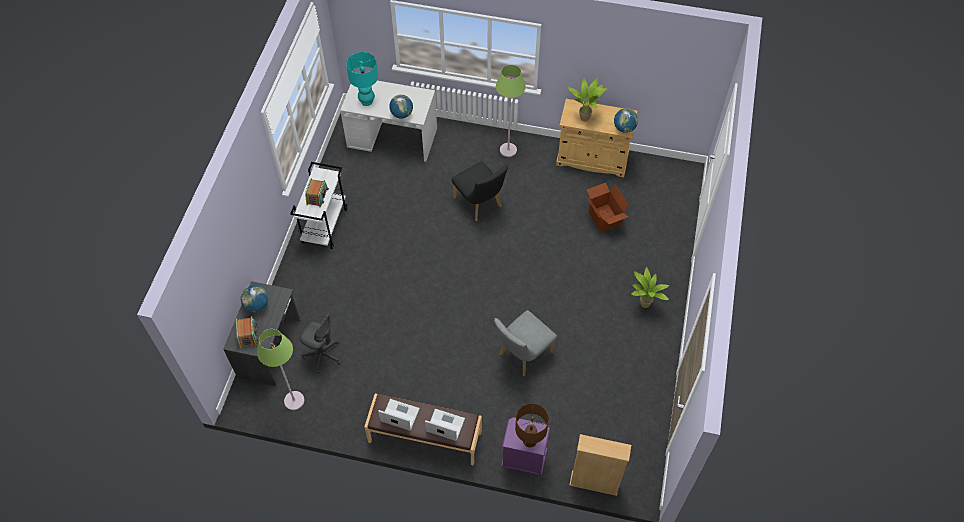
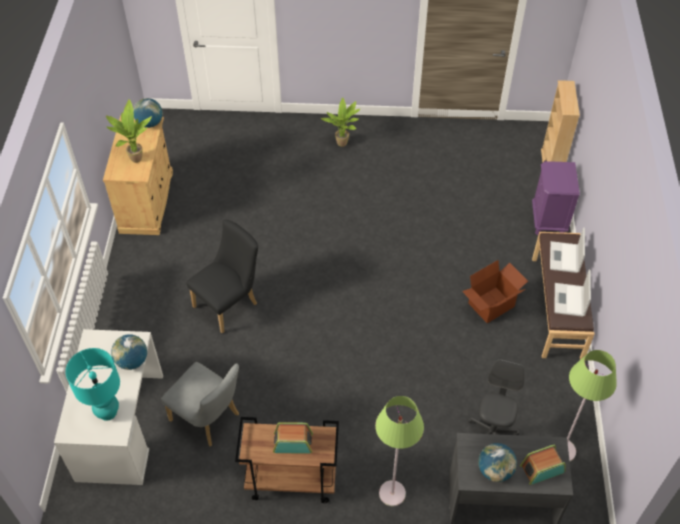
camera: 100 degrees left, 5 degrees down
(324, 225) = (290, 481): white cart -> brown cart
(508, 150) = (137, 286): green floor lamp -> green floor lamp (392, 493)
(522, 355) = (430, 235): grey chair -> grey chair (209, 419)
(529, 441) = (565, 173): brown table lamp -> none
(604, 218) = (234, 184): cardboard box -> cardboard box (491, 305)

